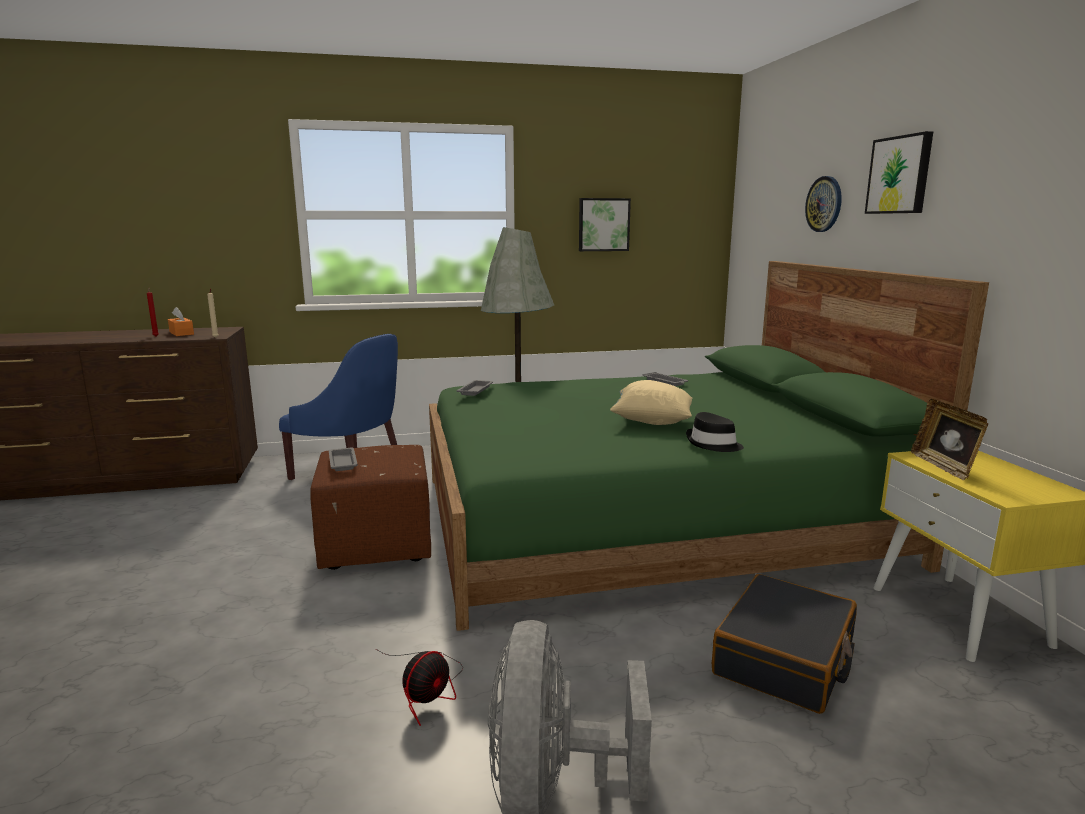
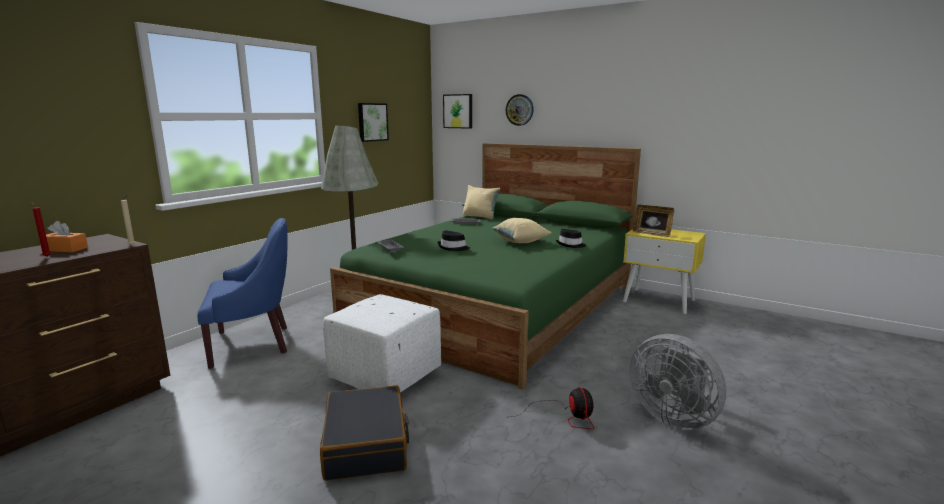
camera: 45 degrees left, 0 degrees up
(343, 462) = (371, 316): grey tray -> none
(377, 546) = (387, 376): brown ottoman -> white ottoman
(541, 407) = (453, 248): none -> black hat
(712, 378) = (480, 217): none -> beige pillow
(785, 659) = (646, 337): black suitcase -> black suitcase (366, 444)
(900, 175) = (575, 96): picture -> picture (458, 111)

